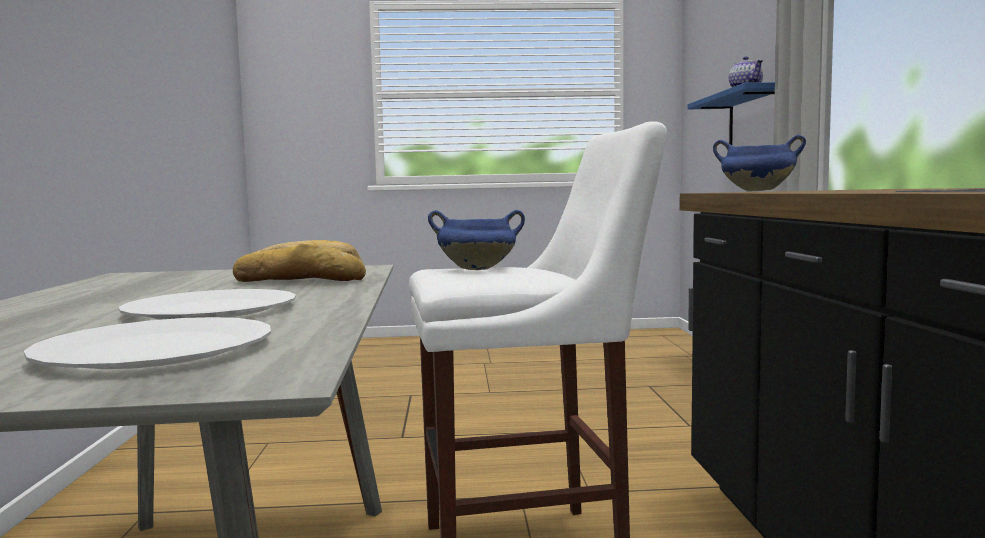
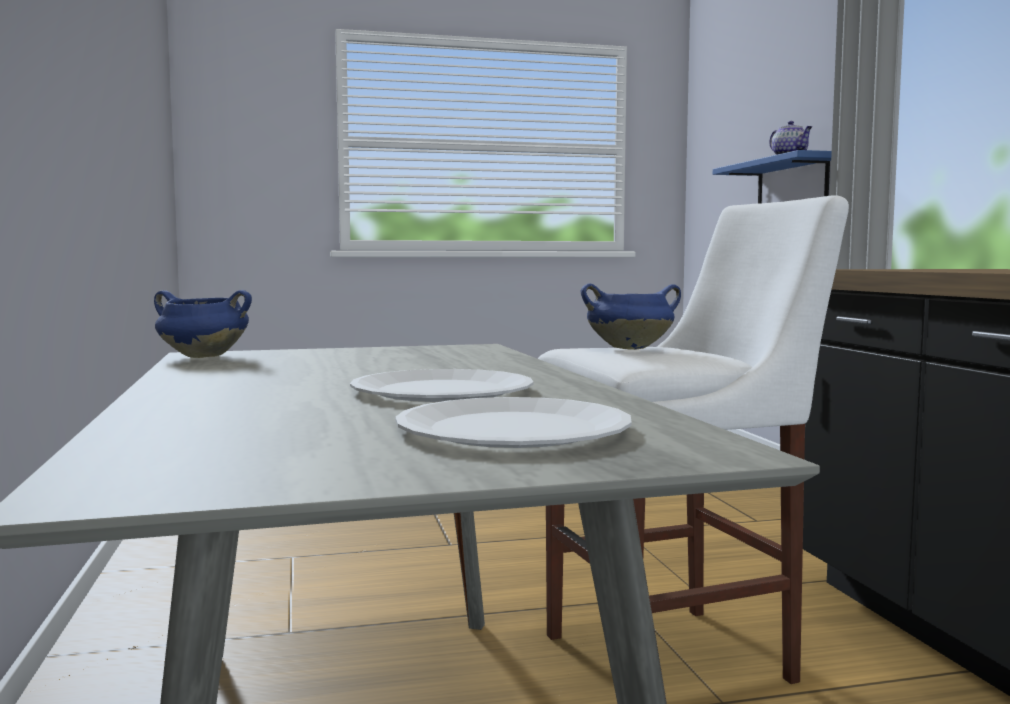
camera: 10 degrees left, 0 degrees up
(301, 280) = (448, 361): bread -> none
(756, 191) = (883, 269): blue cooking pot -> blue cooking pot (202, 357)

